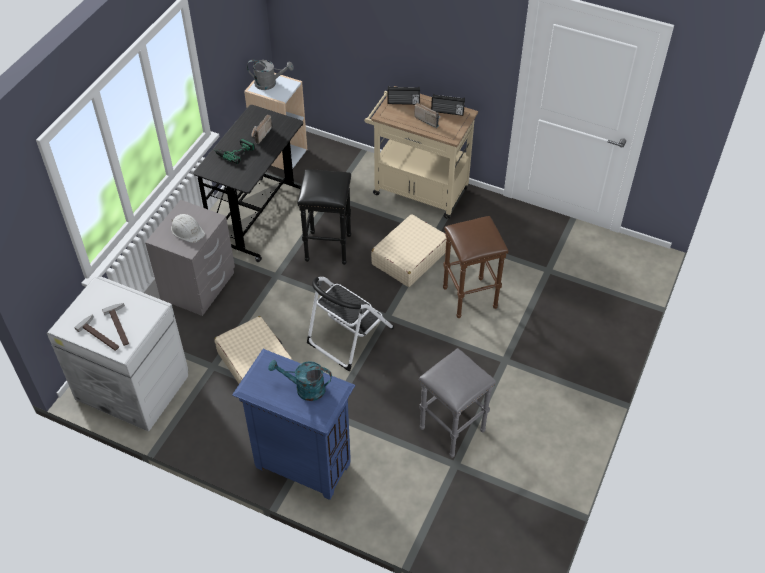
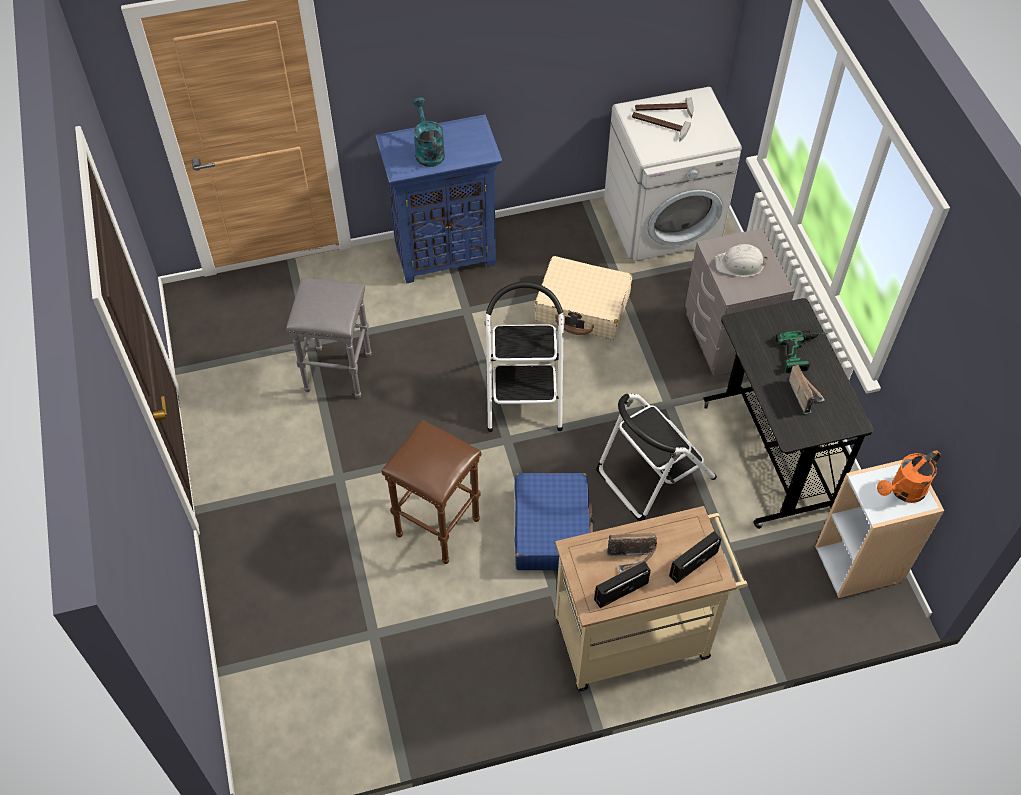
camera: 140 degrees right, 5 degrees up
(269, 83) = (903, 491): grey watering can -> orange watering can
(304, 389) = (428, 150): turquoise watering can -> turquoise watering can turned 75 degrees counterclockwise
(329, 248) = (652, 475): black stool -> step ladder
(409, 258) = (552, 529): beige suitcase -> blue suitcase

